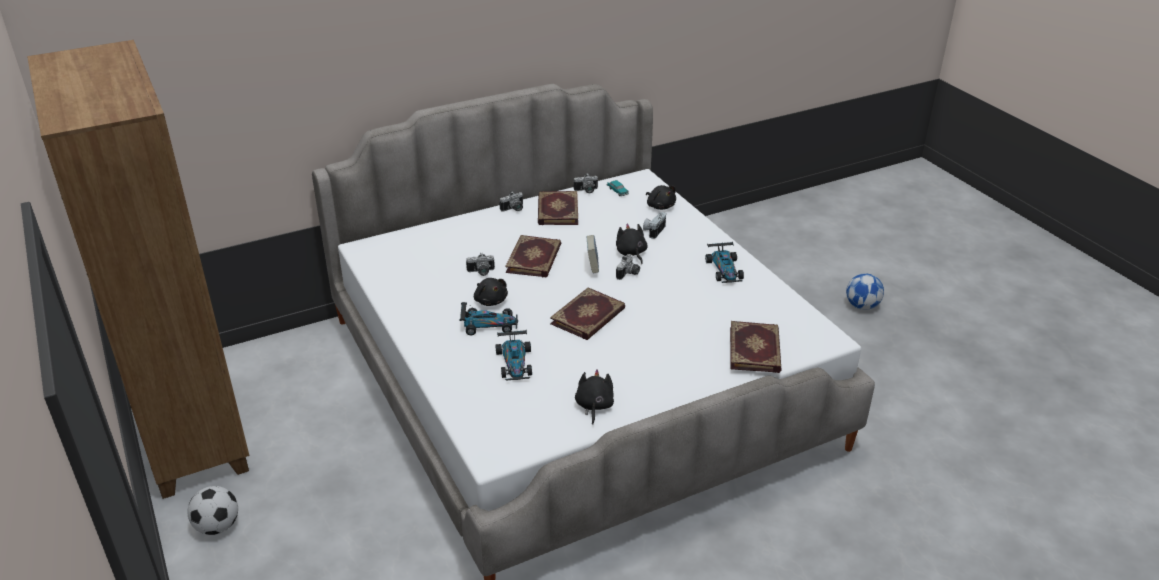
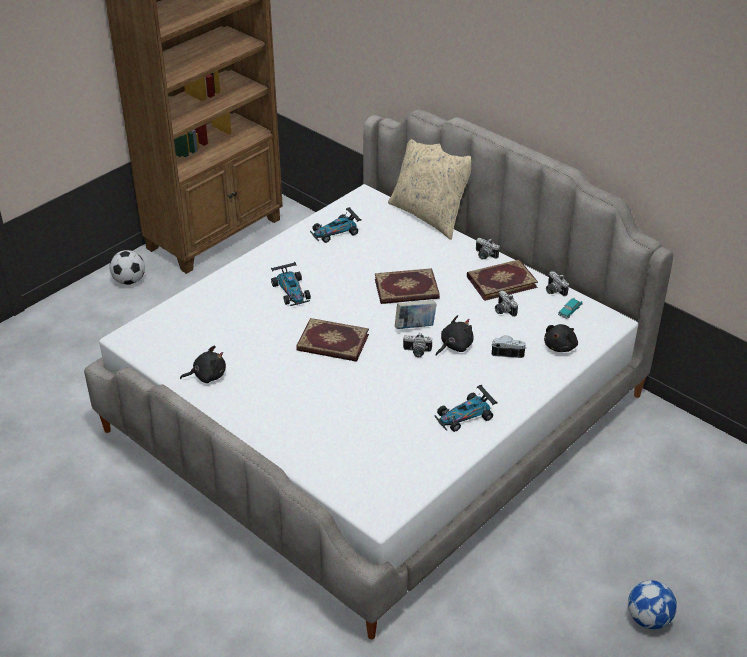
camera: 70 degrees right, 5 degrees up
(428, 221) = (429, 215): none -> beige pillow
(481, 272) = (366, 266): camera -> camera (503, 310)
(490, 300) = (327, 282): black plush toy -> none
(515, 363) = (246, 319): toy car -> toy car (335, 232)
(756, 349) = (327, 458): book -> none

